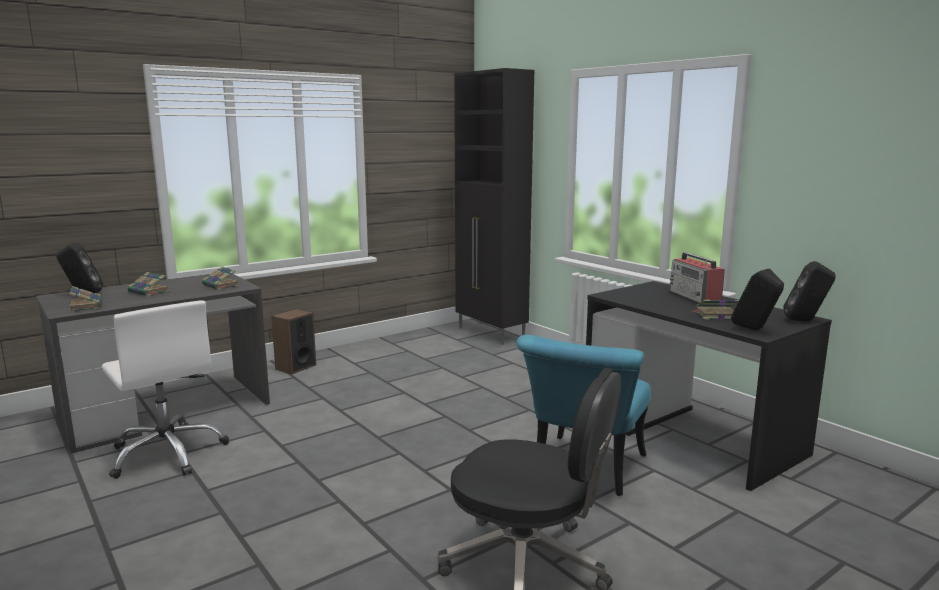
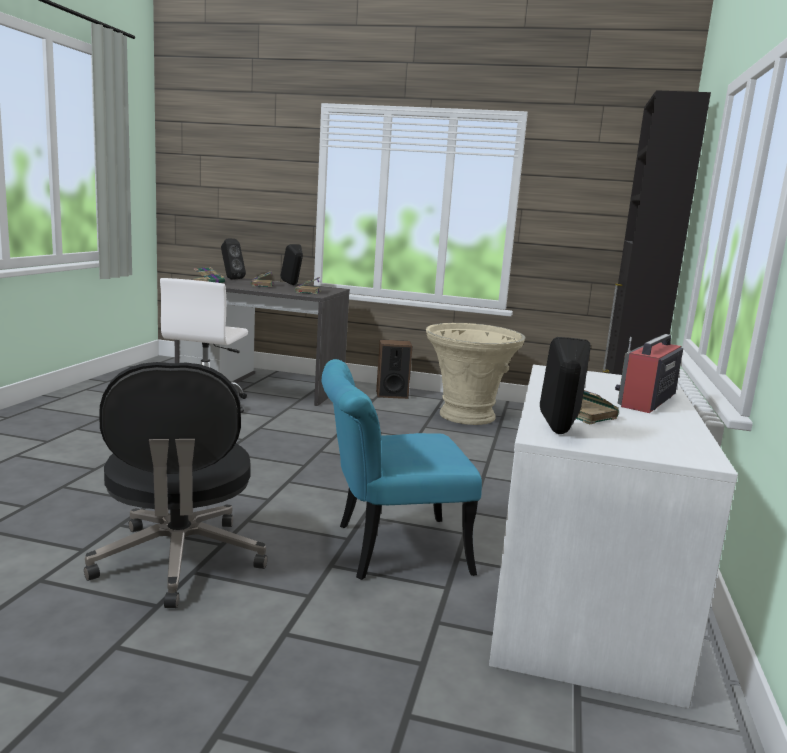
camera: 50 degrees right, 0 degrees up
(389, 361) = (466, 416): none -> beige planter
(691, 434) = (584, 595): black desk -> white desk
(806, 321) = (681, 458): black speaker -> black speaker (293, 285)

